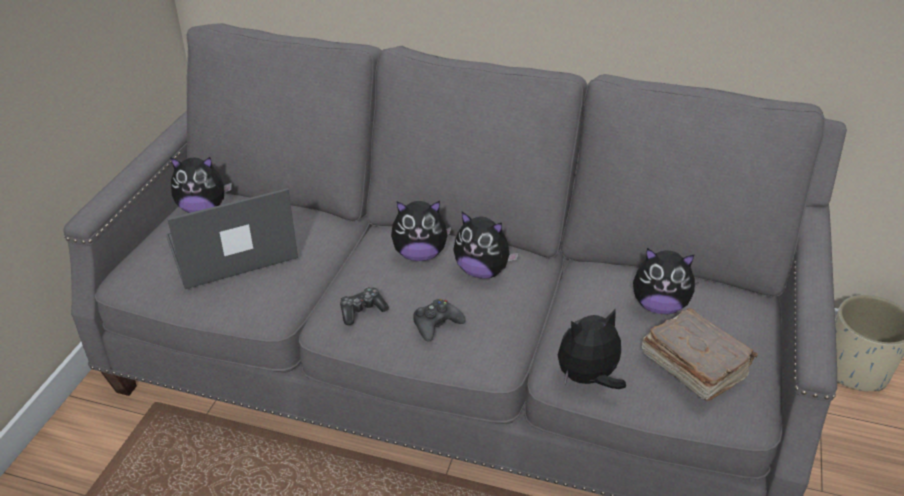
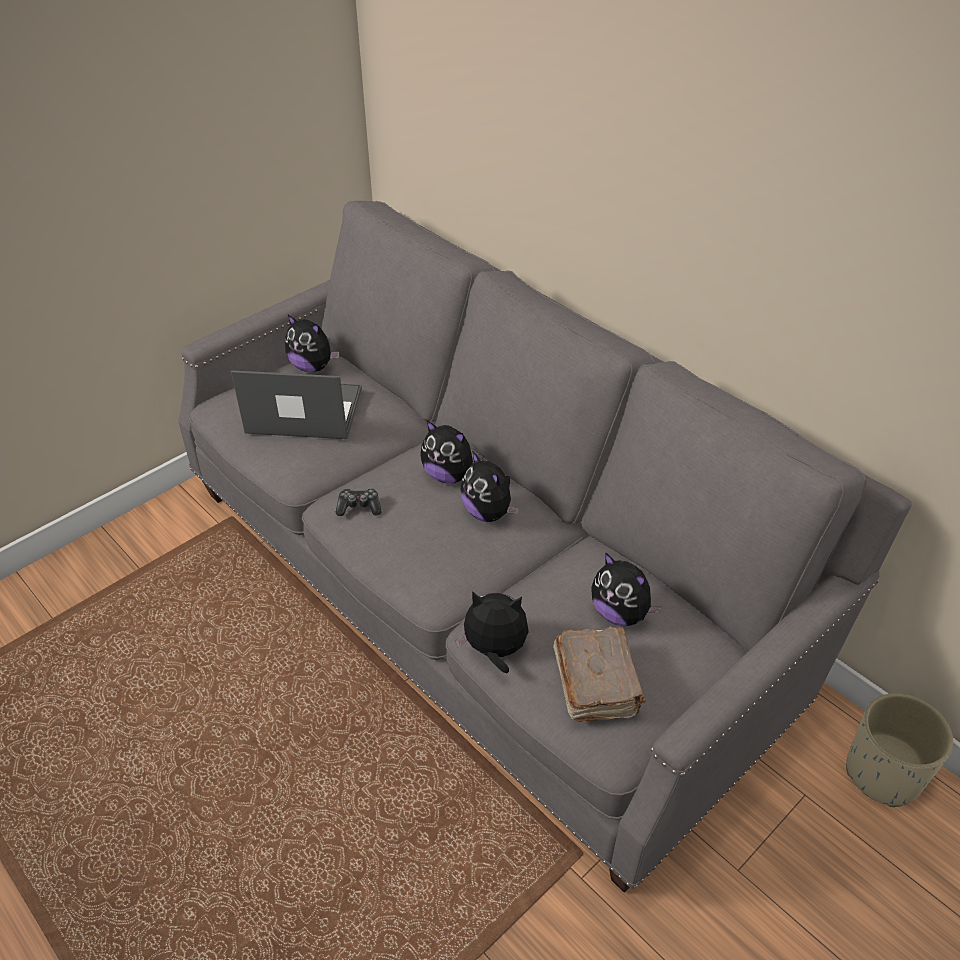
camera: 30 degrees right, 5 degrees up
(436, 324) = (407, 545): black game controller -> none

